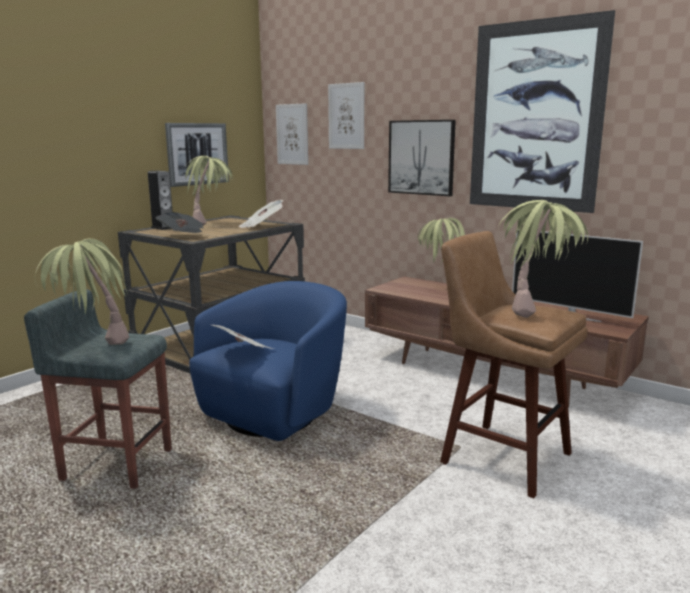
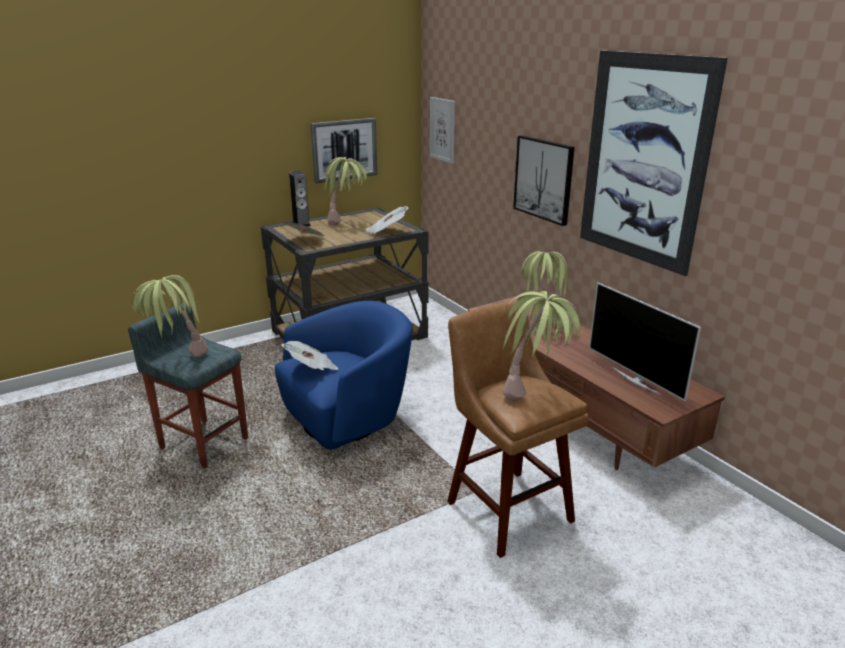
camera: 20 degrees right, 10 degrees up
(346, 116) = (485, 121): picture -> none

